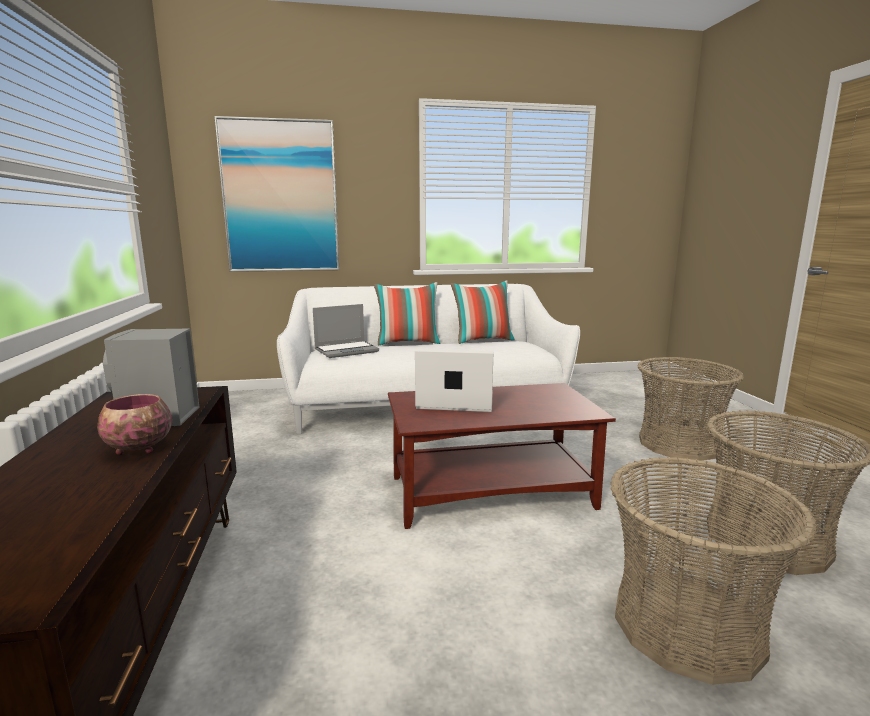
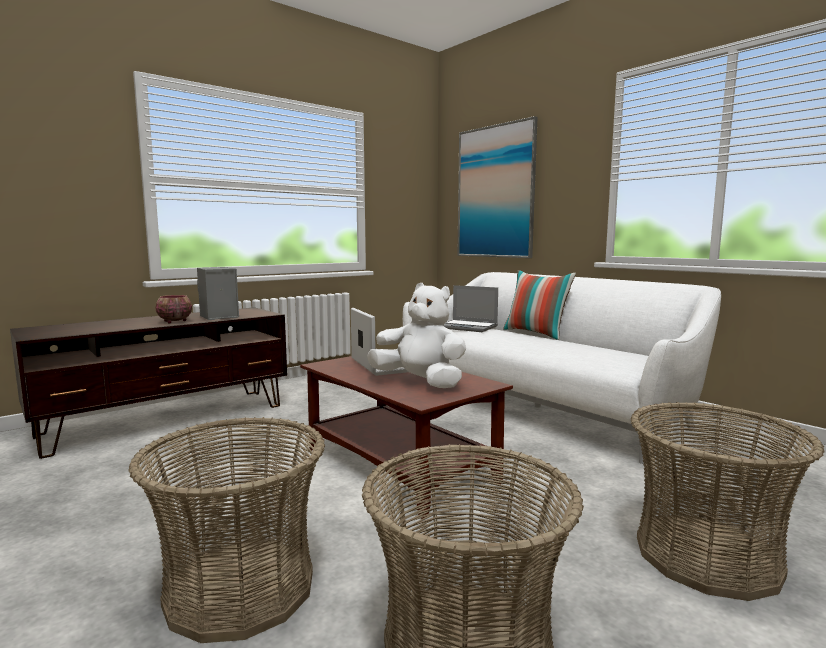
camera: 60 degrees right, 5 degrees down
(483, 340) = (608, 346): pillow -> none
(532, 403) = (420, 382): none -> white plush toy

